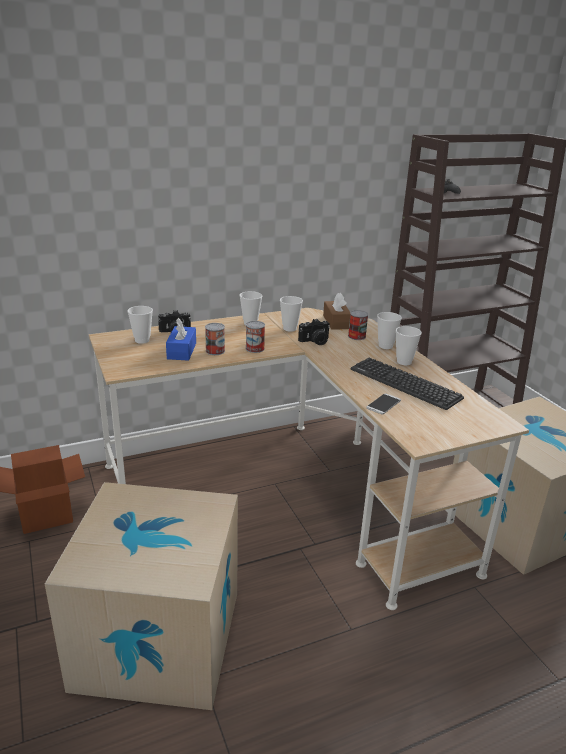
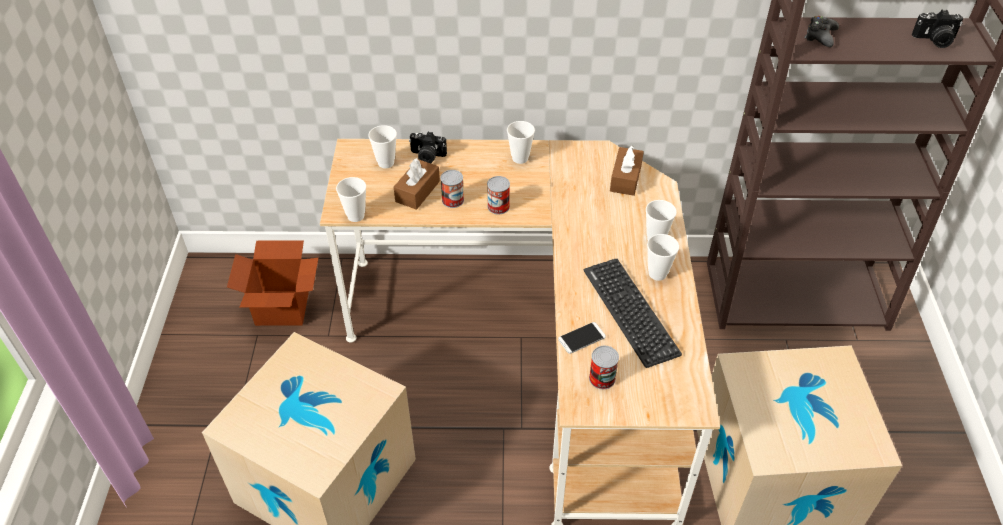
camera: 25 degrees right, 20 degrees up
(181, 351) = (417, 191): blue tissue box -> brown tissue box
(290, 328) = (560, 178): cup -> cup (355, 216)
(315, 341) = (575, 210): camera -> camera (934, 40)
(356, 336) = (632, 212): can -> can (602, 378)

